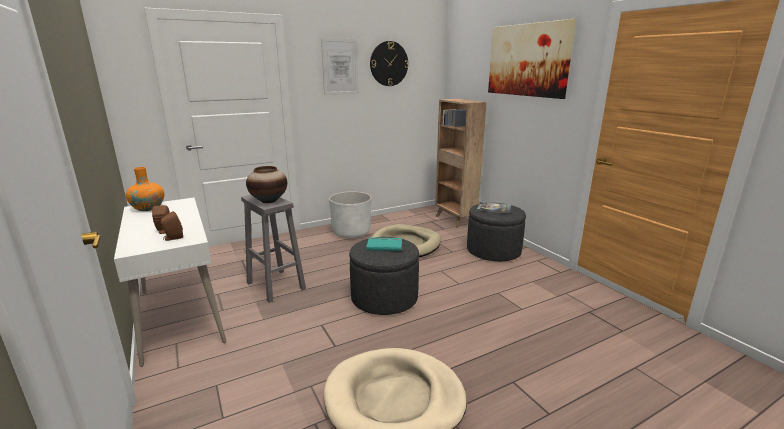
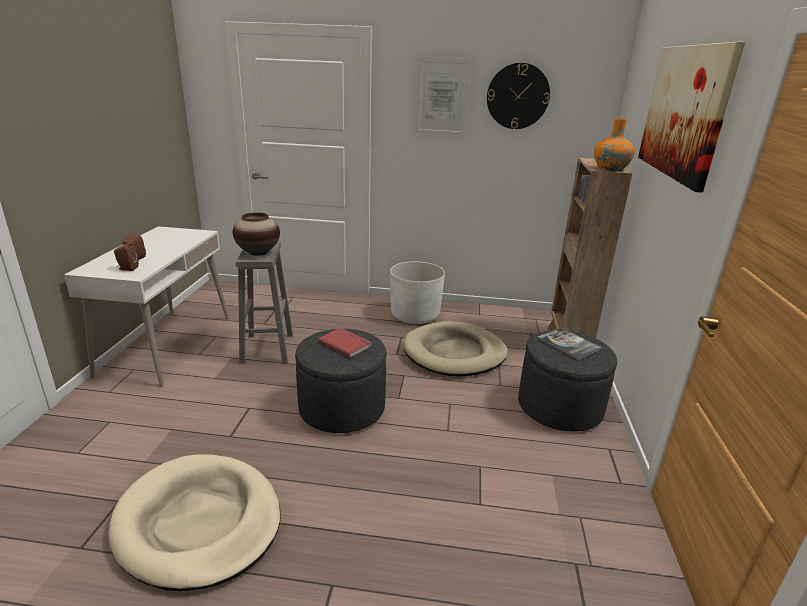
camera: 35 degrees right, 5 degrees up
(148, 208) = (168, 232): orange vase -> orange vase (610, 168)
(384, 245) = (345, 343): turquoise book -> red book

